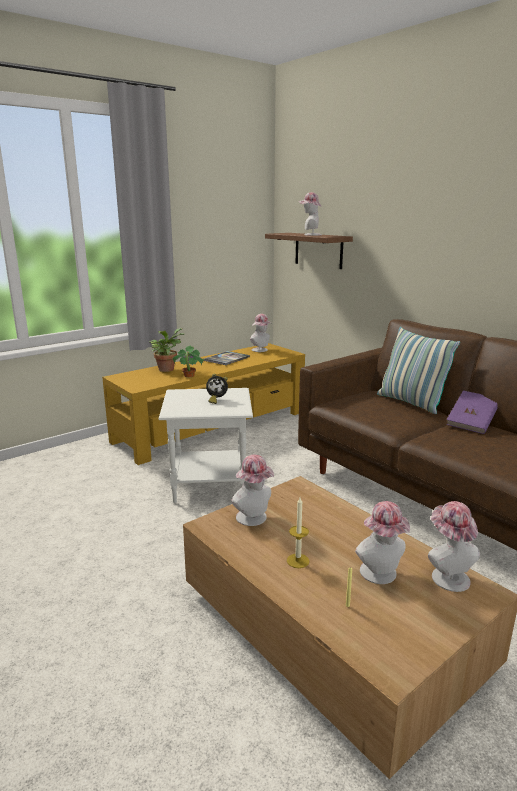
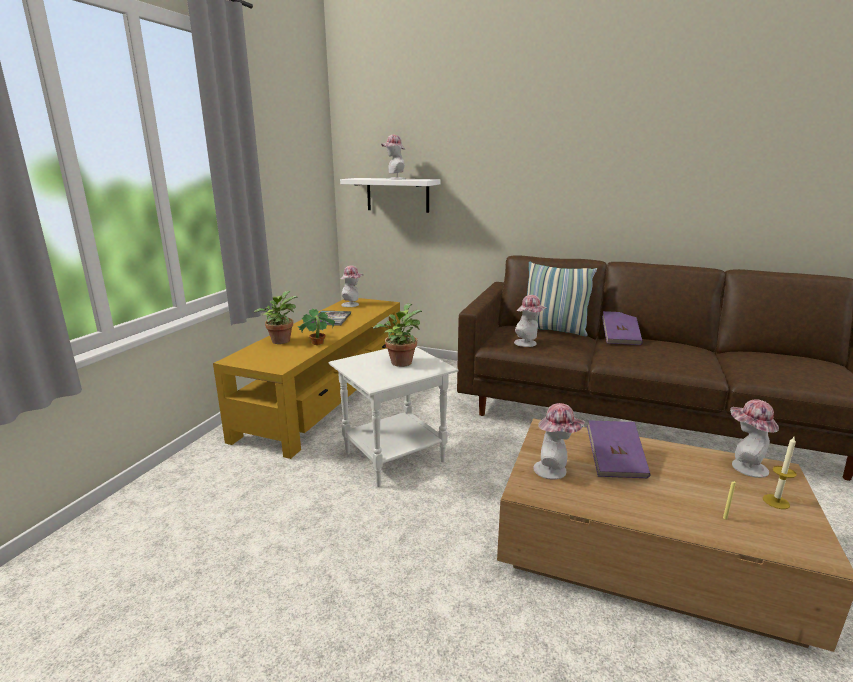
camera: 30 degrees left, 0 degrees up
(216, 400) = (401, 361): alarm clock -> potted plant
(298, 561) = (640, 495): candle -> candle (776, 501)
(317, 530) = (615, 462): none -> purple book
(318, 250) = (397, 195): brown shelf -> white shelf
(381, 575) = (708, 483): hat -> hat (528, 343)

